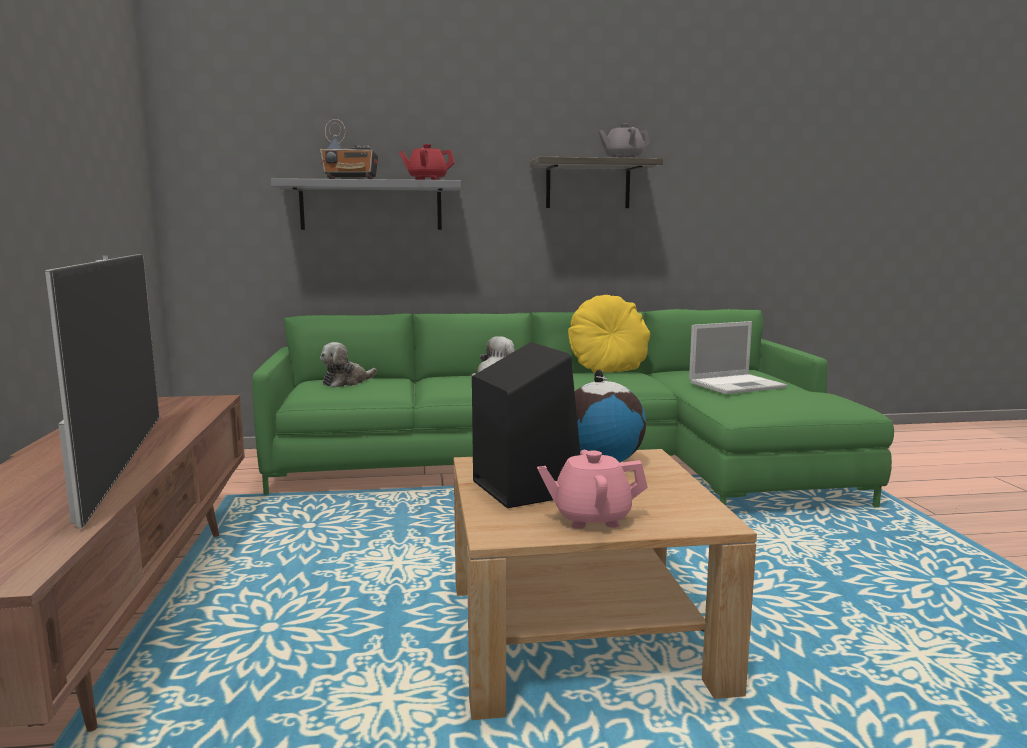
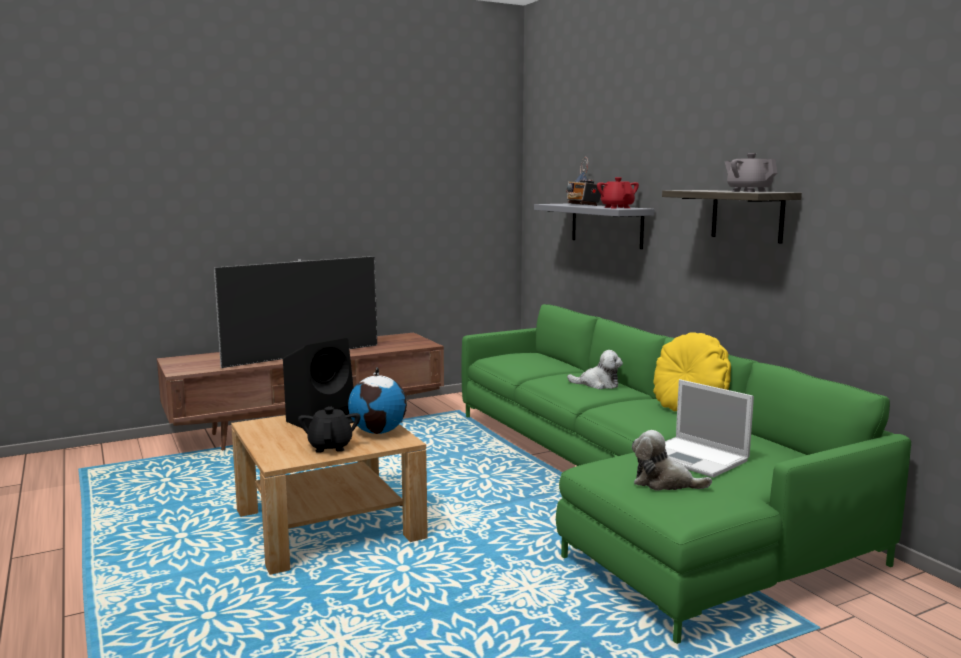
camera: 70 degrees right, 0 degrees up
(346, 382) = (529, 358): plush toy -> plush toy (664, 483)
(591, 518) = (276, 437): pink teapot -> none
(654, 489) = (330, 446): none -> black teapot

